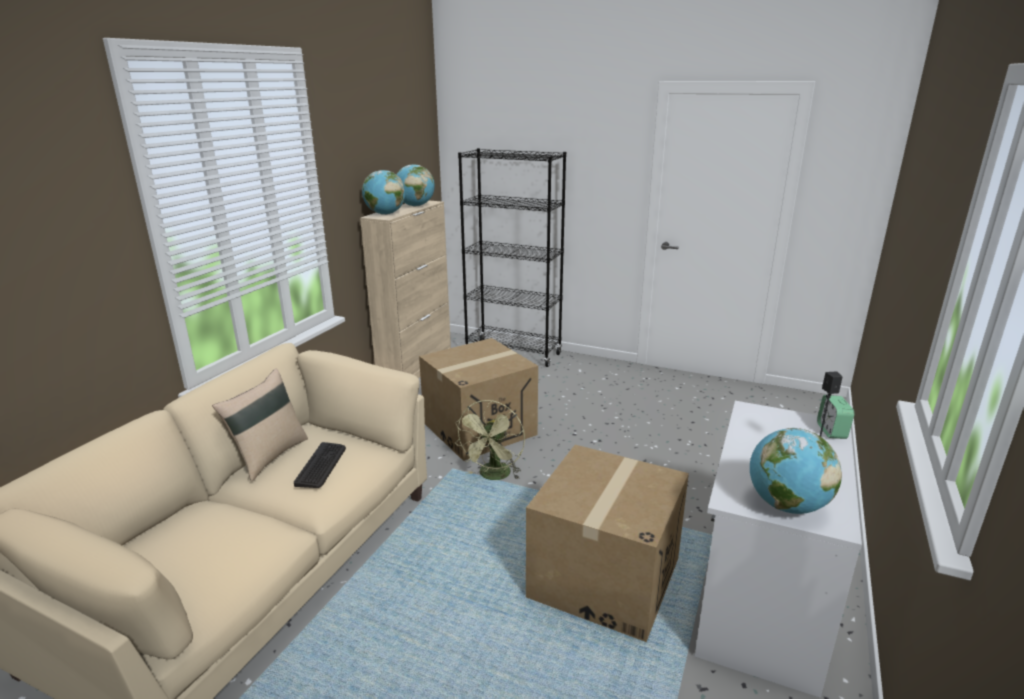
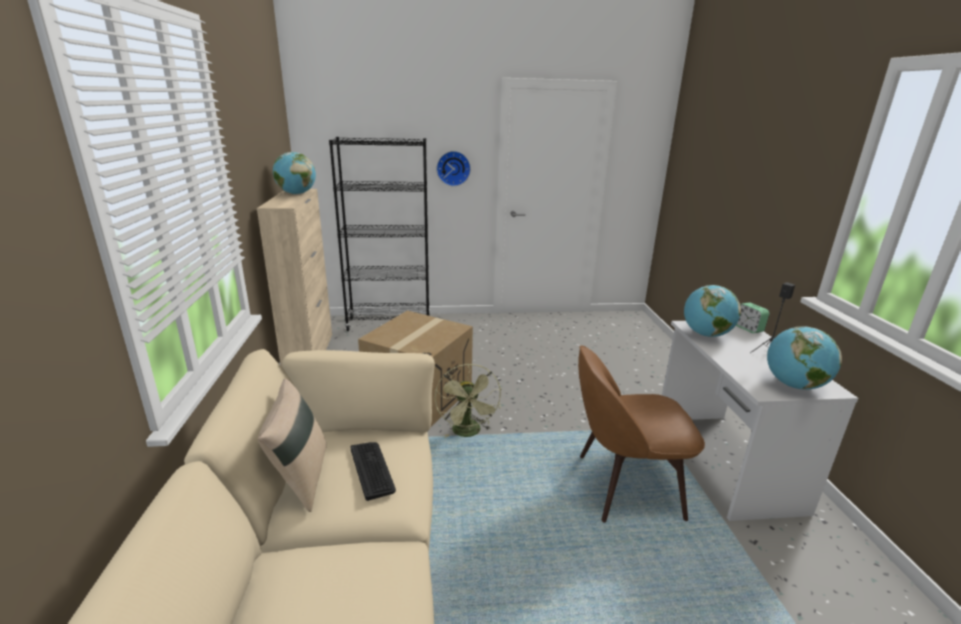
camera: 30 degrees left, 0 degrees up
(385, 214) = (279, 203): globe -> globe (706, 334)
(597, 187) = (453, 168): none -> wall clock
(604, 577) = (623, 486): cardboard box -> brown chair

